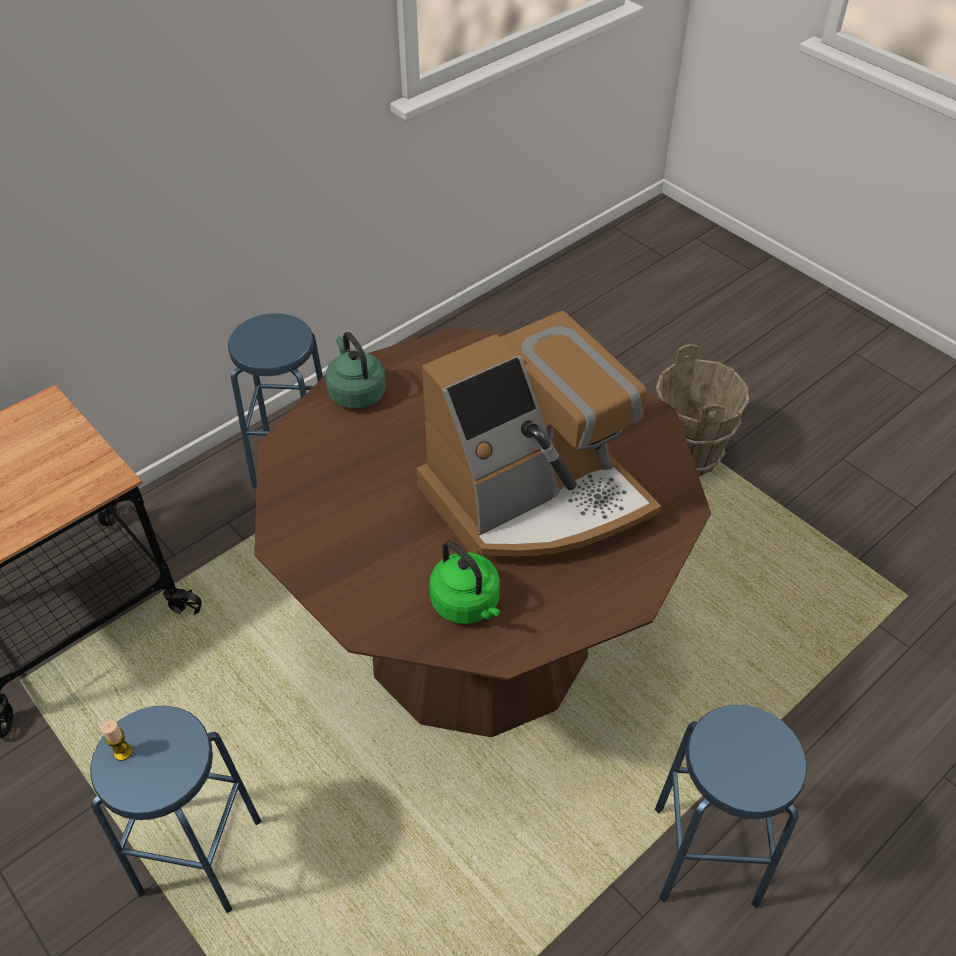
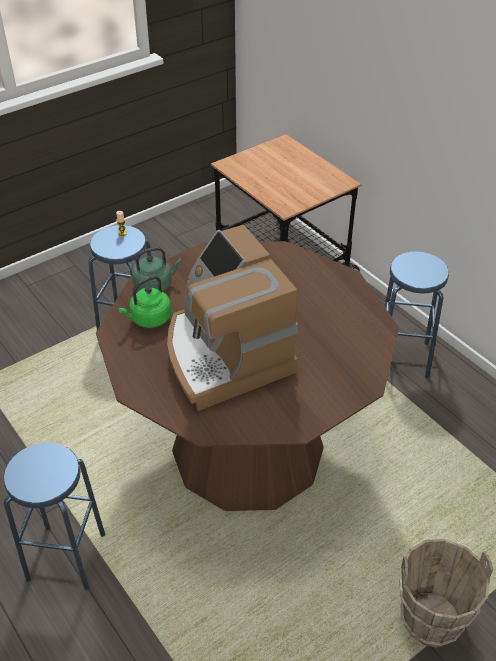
camera: 95 degrees right, 5 degrees down
(356, 392) = (329, 278): green kettle -> green kettle (155, 285)

